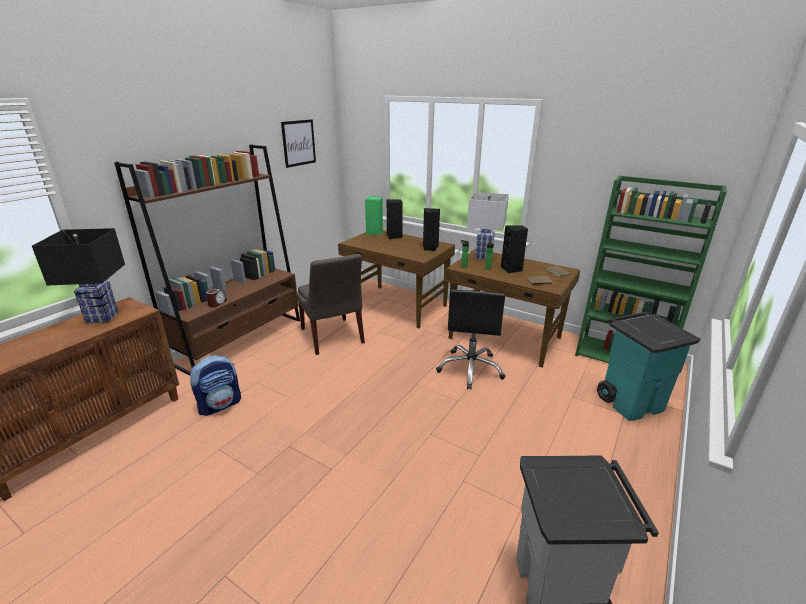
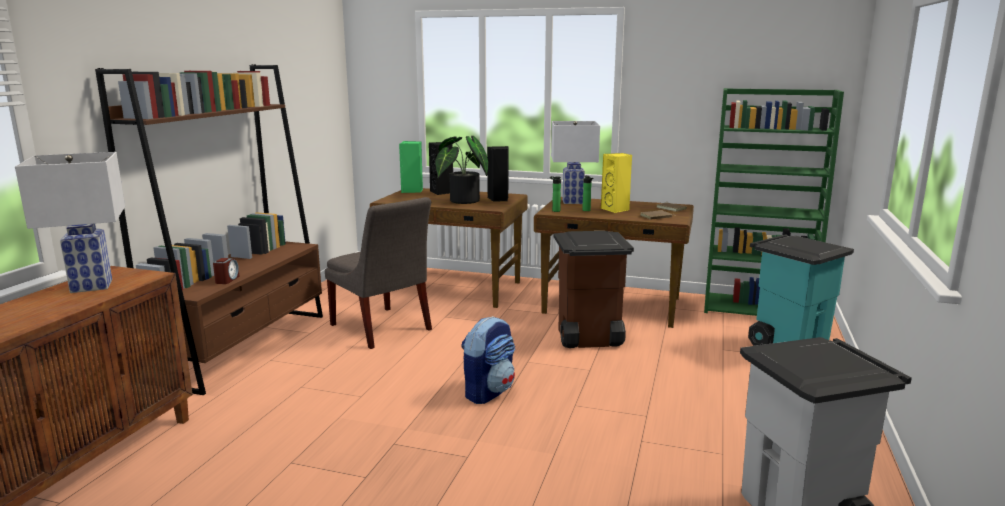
camera: 15 degrees left, 10 degrees down
(102, 317) = (91, 286): black table lamp -> white table lamp
(220, 405) = (260, 417): backpack -> backpack (488, 392)
(298, 143) = (303, 70): picture -> none
(401, 248) = (461, 201): none -> potted plant
(470, 369) = (588, 339): black office chair -> brown trash can
(512, 269) = (616, 209): black speaker -> yellow speaker

